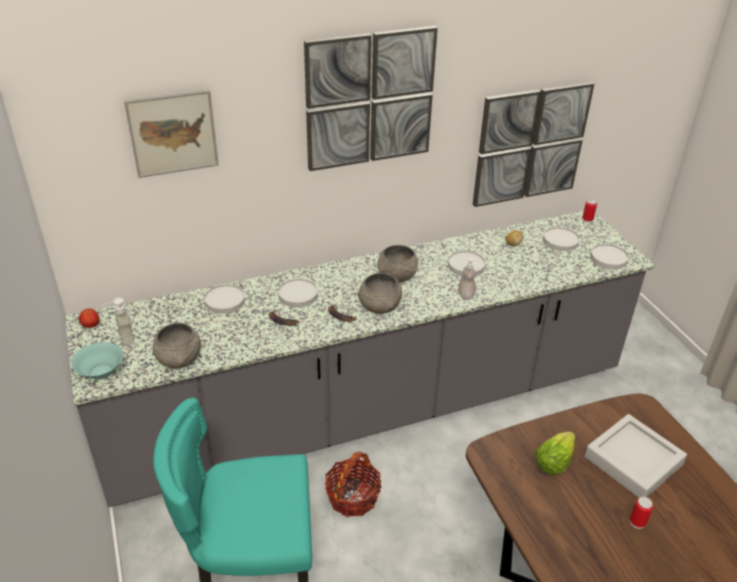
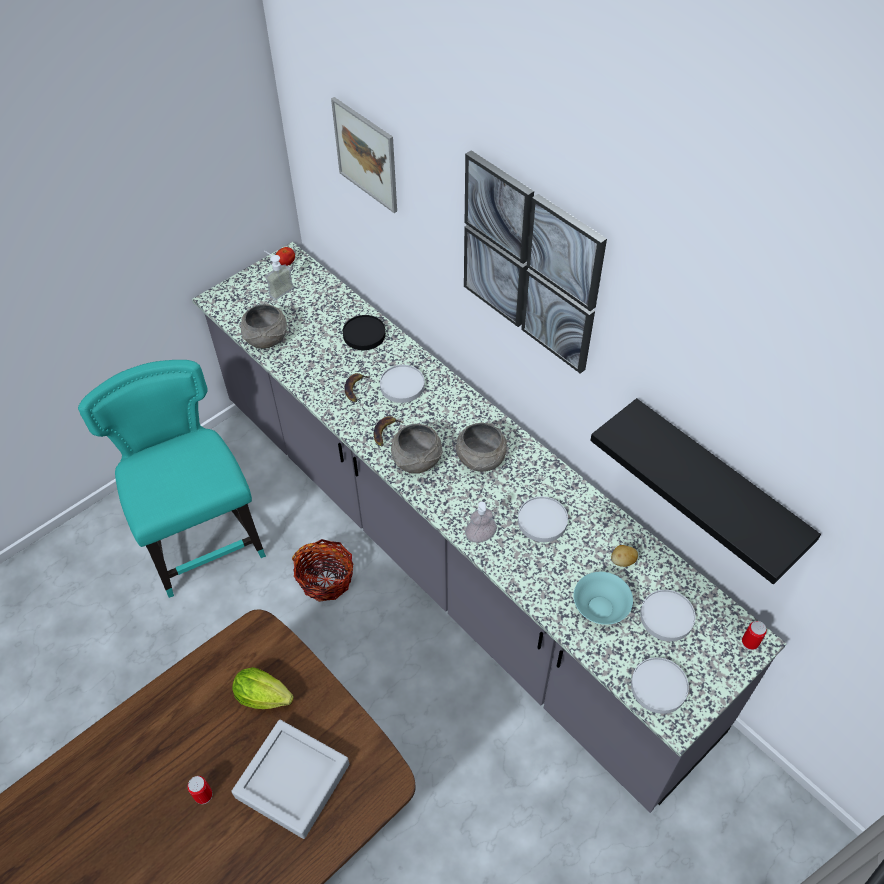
camera: 70 degrees right, 15 degrees up
(101, 371) = (231, 298): turquoise bowl -> turquoise bowl (601, 608)
(224, 301) = (364, 334): white plate -> black plate
(530, 144) = (716, 483): picture -> black shelf

